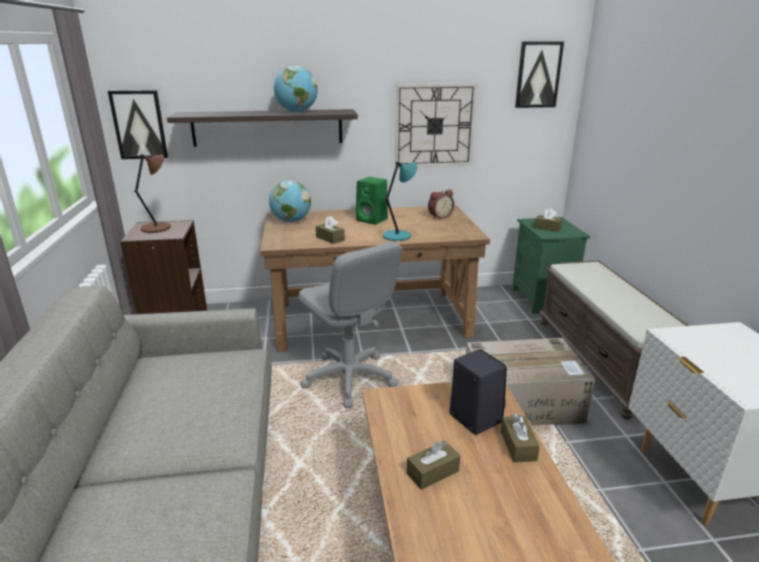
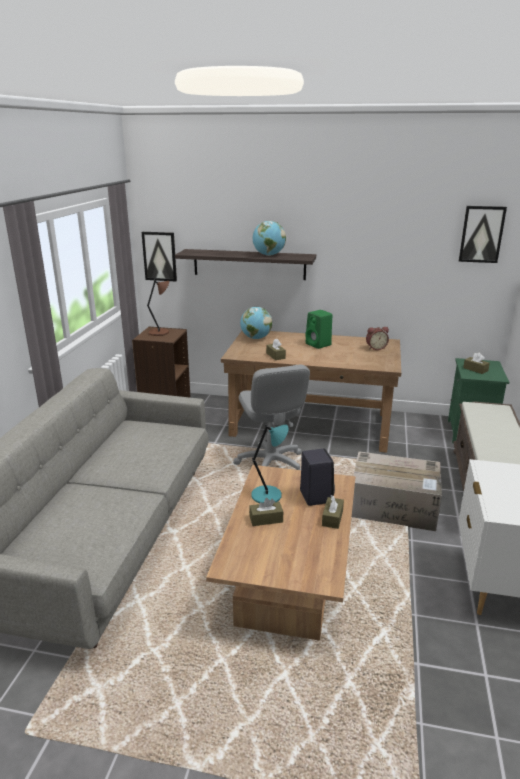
camera: 20 degrees right, 0 degrees up
(398, 236) = (329, 360): turquoise table lamp -> turquoise table lamp (268, 495)
(434, 126) = (384, 271): wall clock -> none

